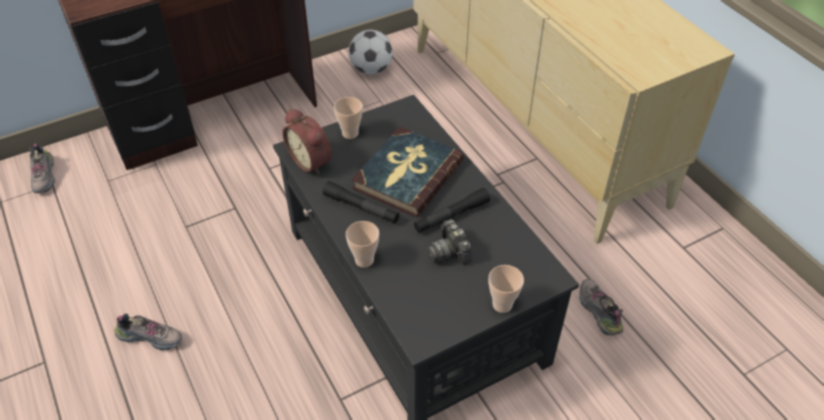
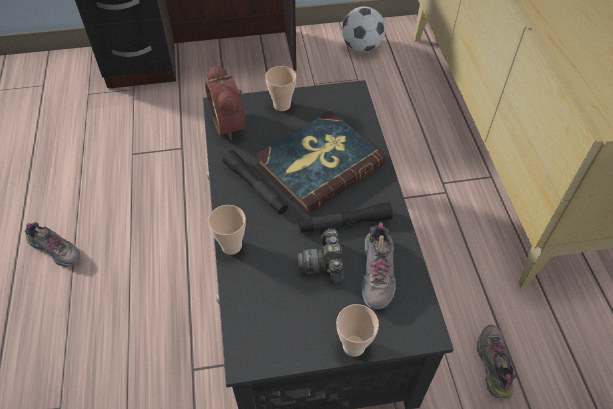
camera: 20 degrees right, 5 degrees up
(45, 176) = (41, 77): shoe -> shoe (378, 274)

